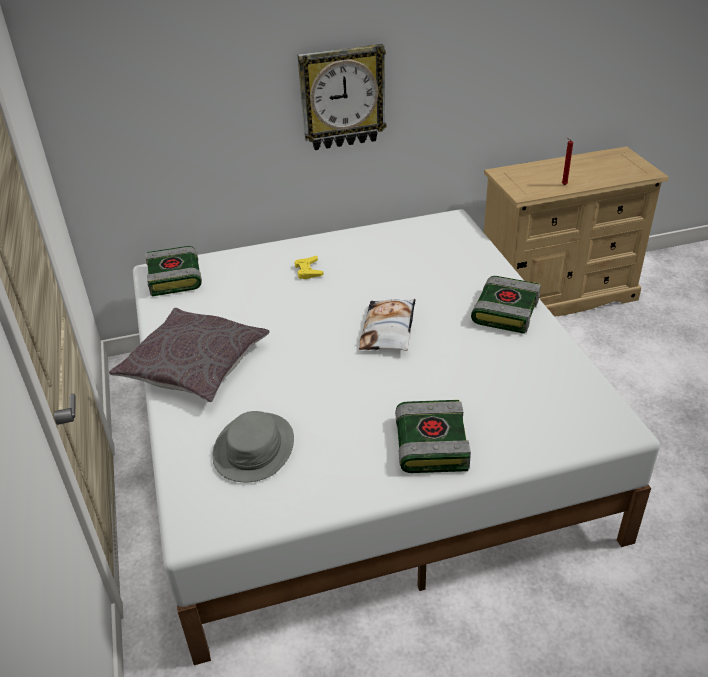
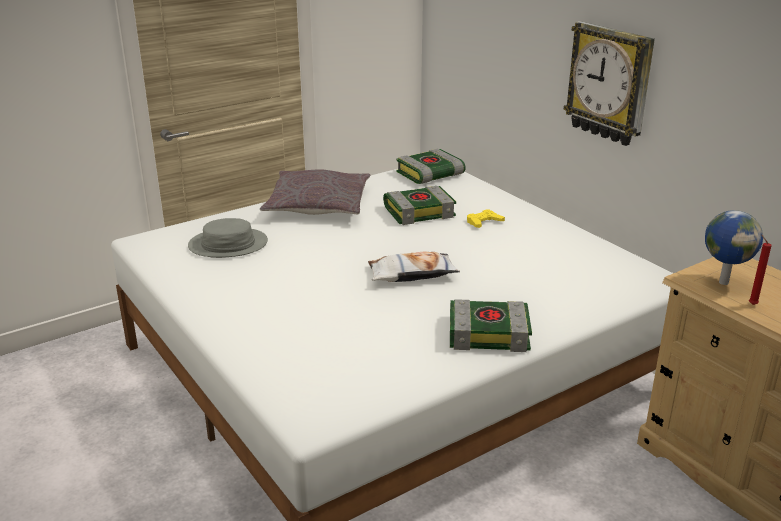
camera: 70 degrees right, 10 degrees down
(430, 443) = (254, 316): book -> book (419, 211)
(531, 185) = (723, 282): none -> globe

